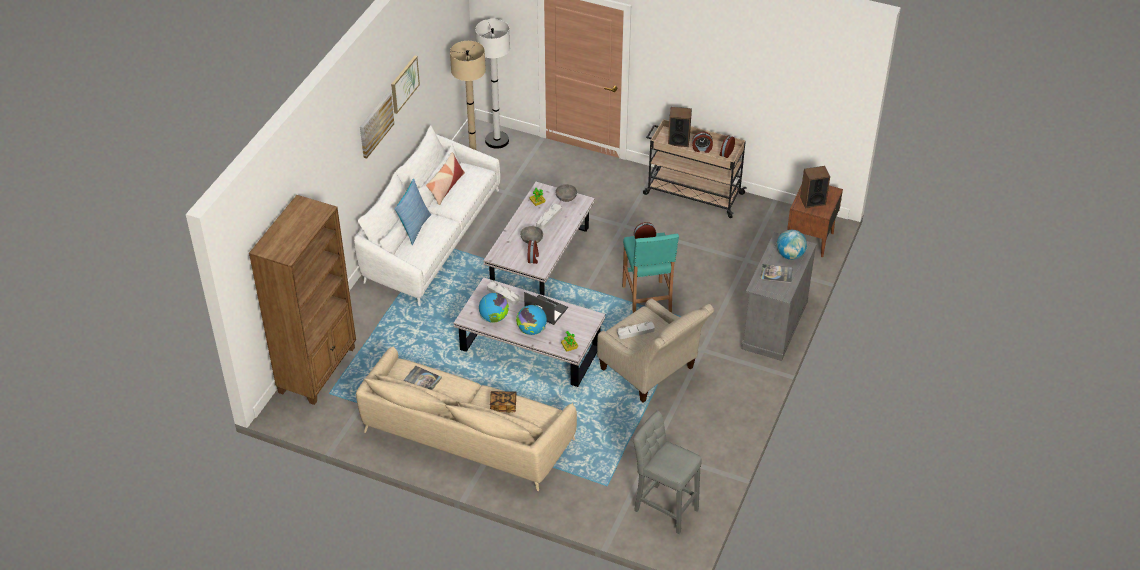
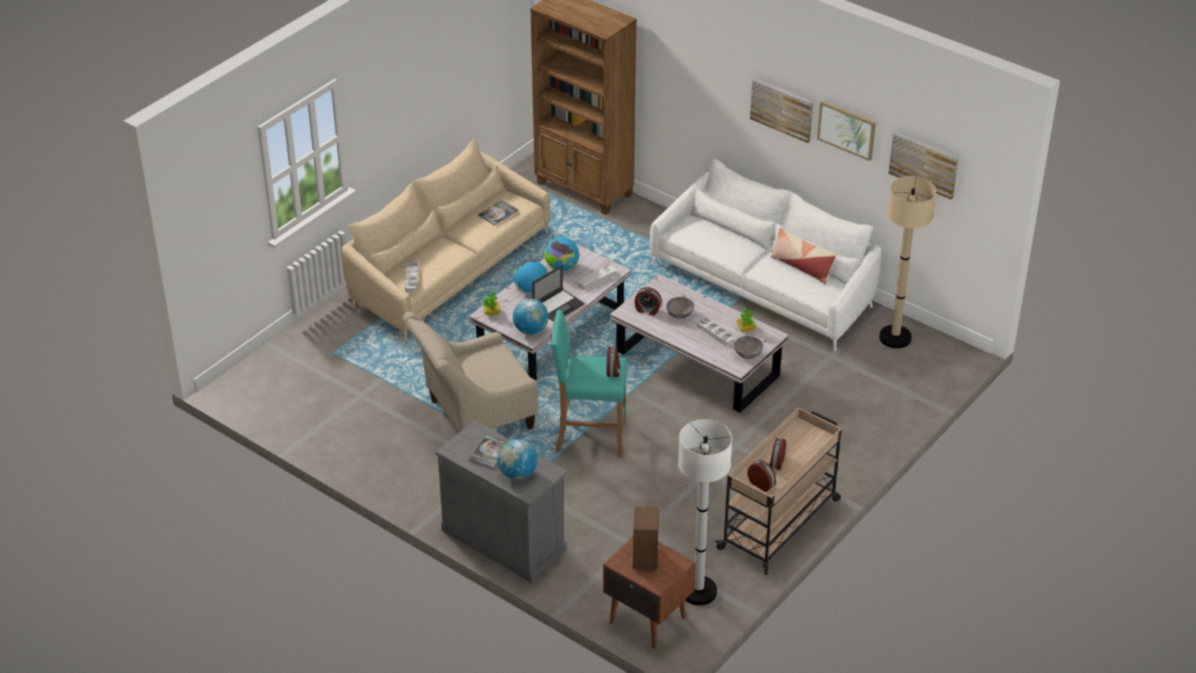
camera: 105 degrees right, 5 degrees down
(414, 228) = (736, 235): pillow -> none
(436, 46) = (924, 164): none -> picture
(497, 140) = (938, 364): white floor lamp -> white floor lamp (698, 591)
(503, 405) = (435, 259): book -> none
(583, 319) = (531, 330): none -> globe
(635, 332) = (491, 363): grey tray -> grey tray (411, 279)
(663, 507) = (282, 386): grey stool -> none
(678, 141) = (801, 444): speaker -> none

